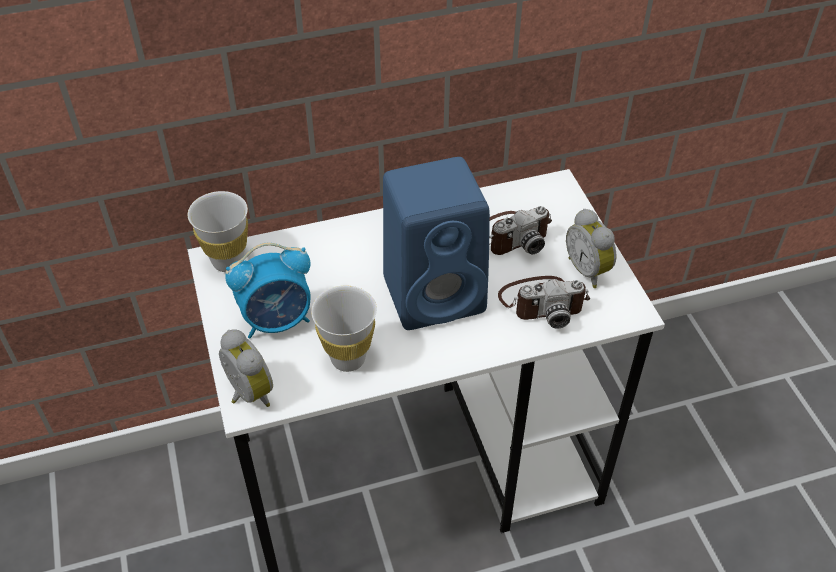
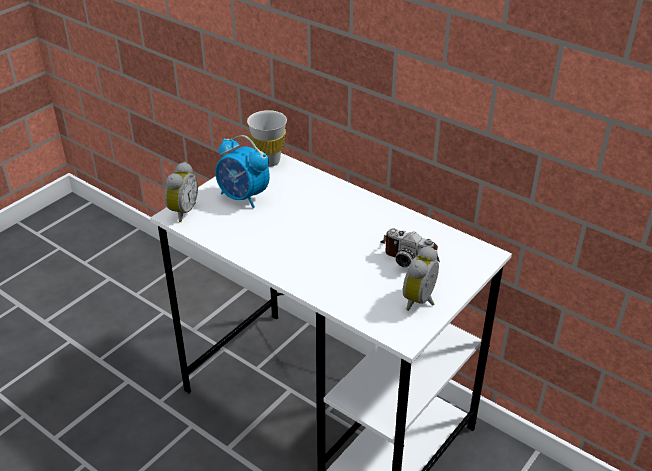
camera: 55 degrees right, 10 degrees down
(348, 358) = (240, 234): white cup -> none
(437, 293) = (327, 244): blue speaker -> none
(542, 302) = (368, 292): camera -> none

